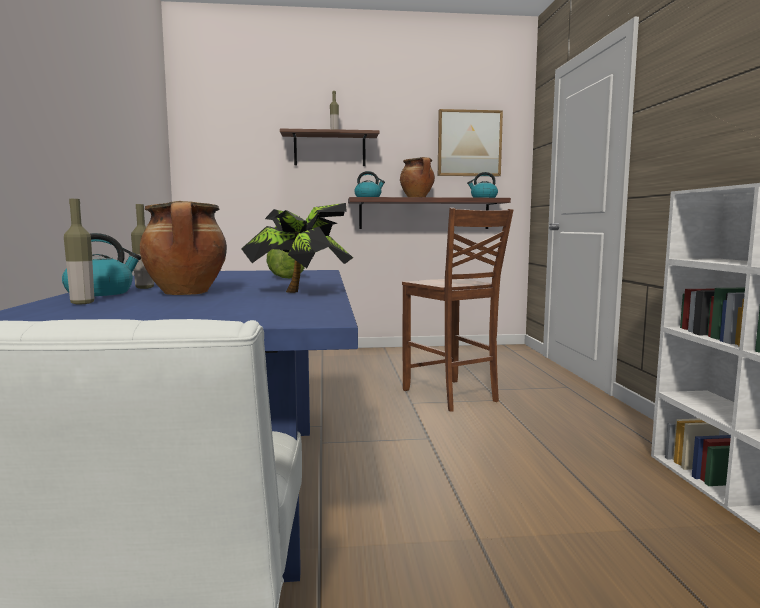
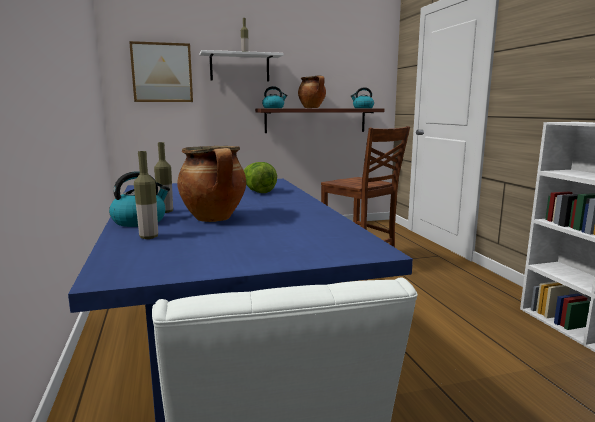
camera: 10 degrees left, 5 degrees up
(300, 293) = (304, 214): potted plant -> none
(329, 150) = (239, 67): brown shelf -> white shelf
(469, 143) = (350, 63): picture -> picture (162, 72)

